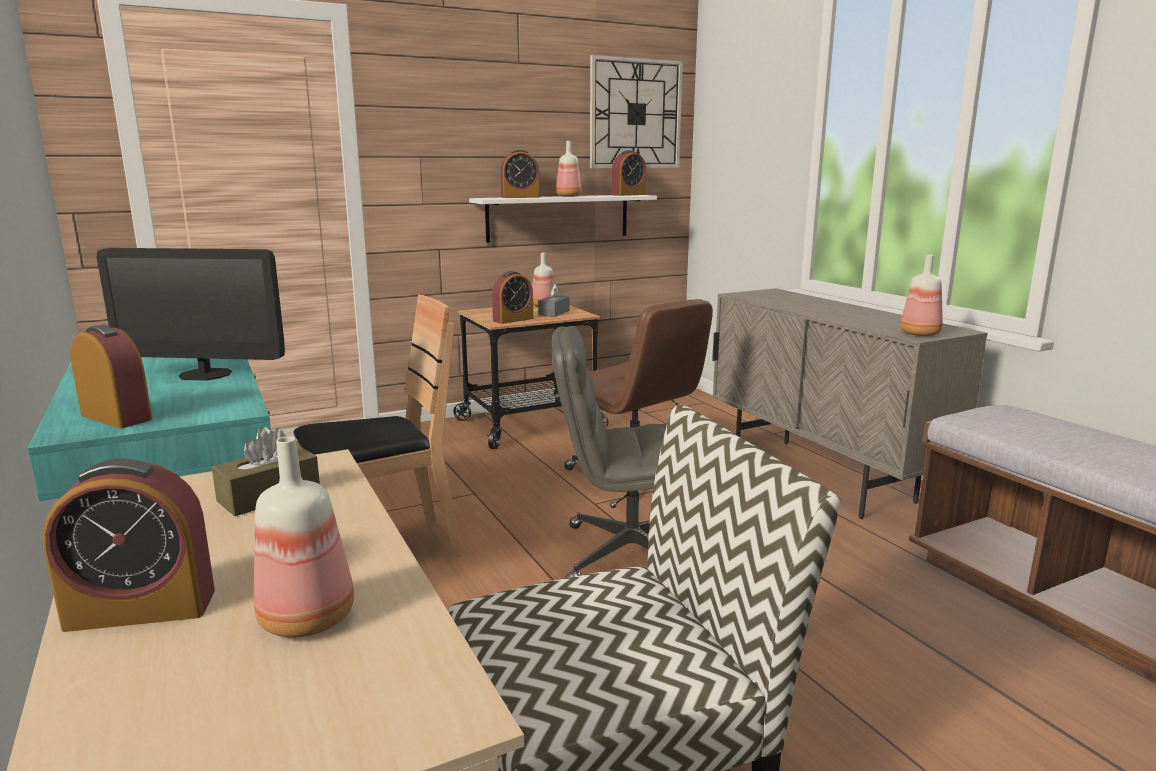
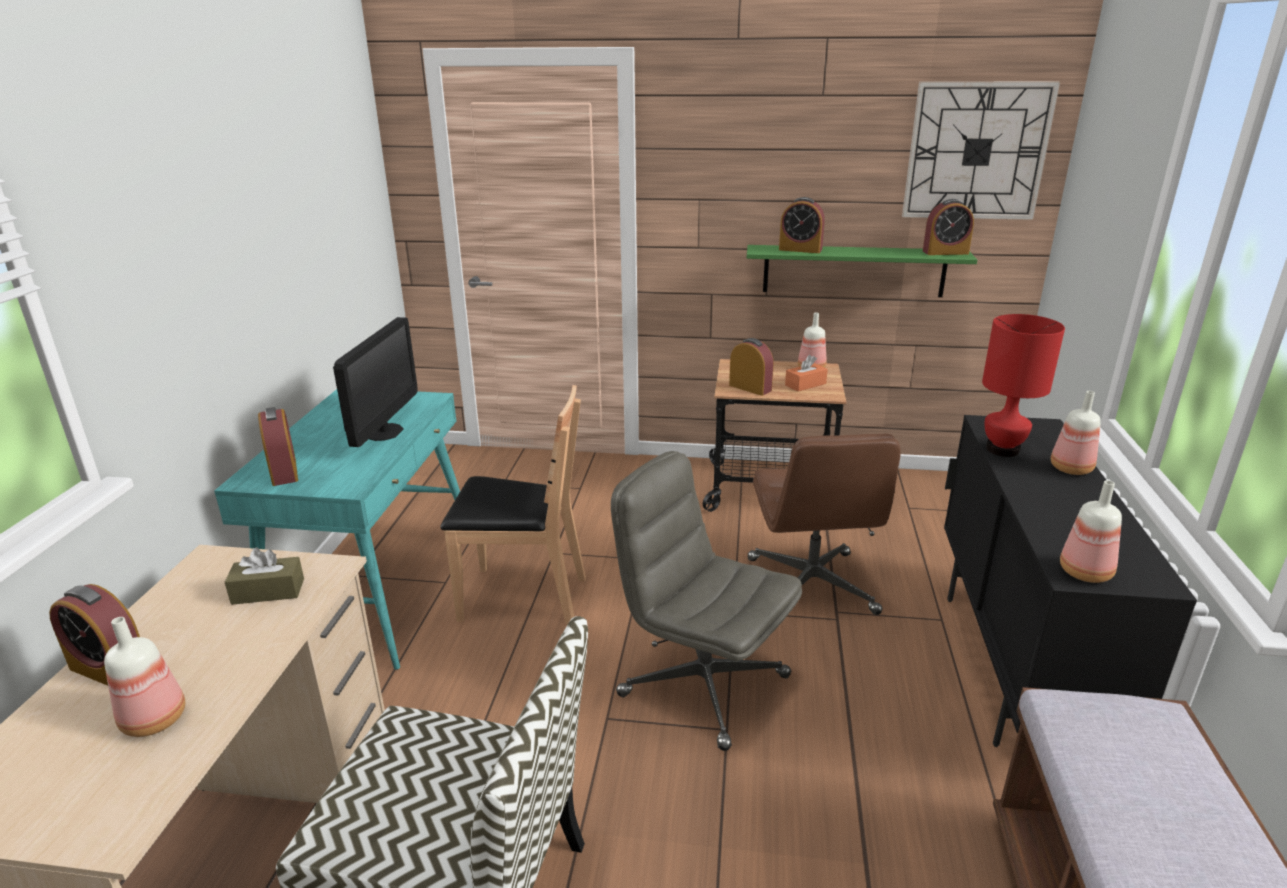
camera: 35 degrees right, 10 degrees up
(205, 374) = (384, 432): monitor -> monitor turned 120 degrees counterclockwise
(513, 320) = (750, 388): alarm clock -> alarm clock turned 135 degrees counterclockwise
(554, 313) = (805, 384): grey tissue box -> orange tissue box
(558, 217) = (853, 270): white shelf -> green shelf
(567, 196) = (860, 251): bottle -> bottle (1069, 468)
(772, 302) = (1003, 450): none -> red table lamp
(820, 477) = (1014, 669): beige cabinet -> black cabinet

